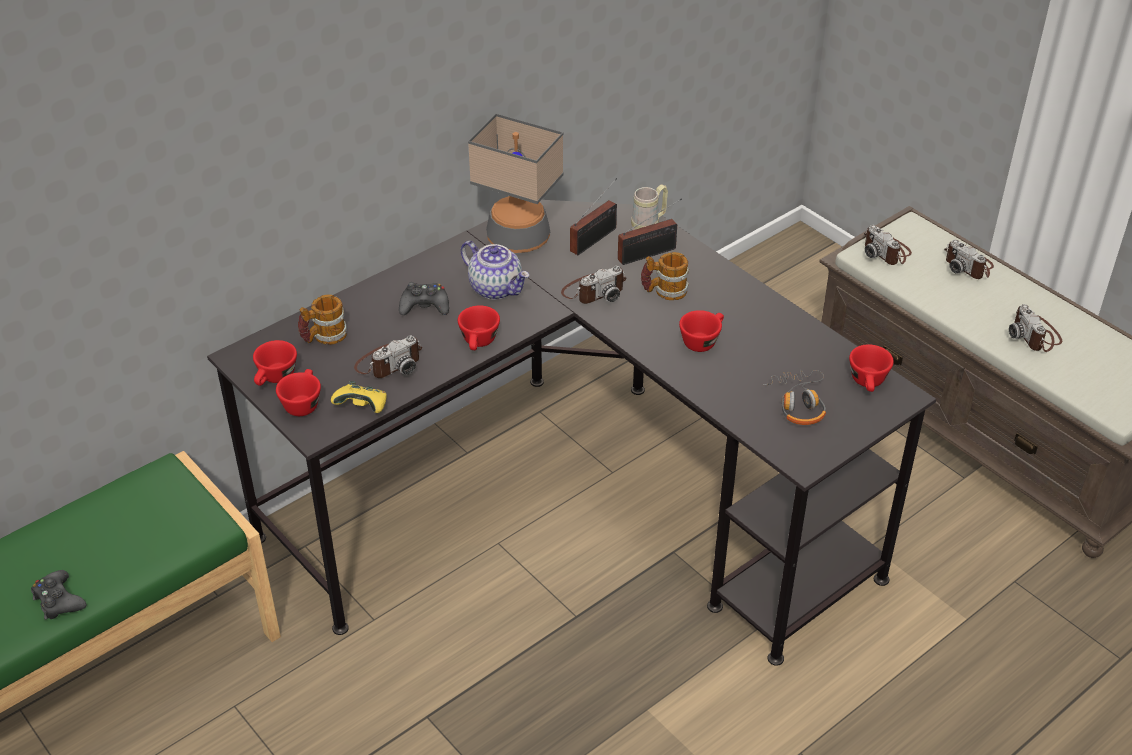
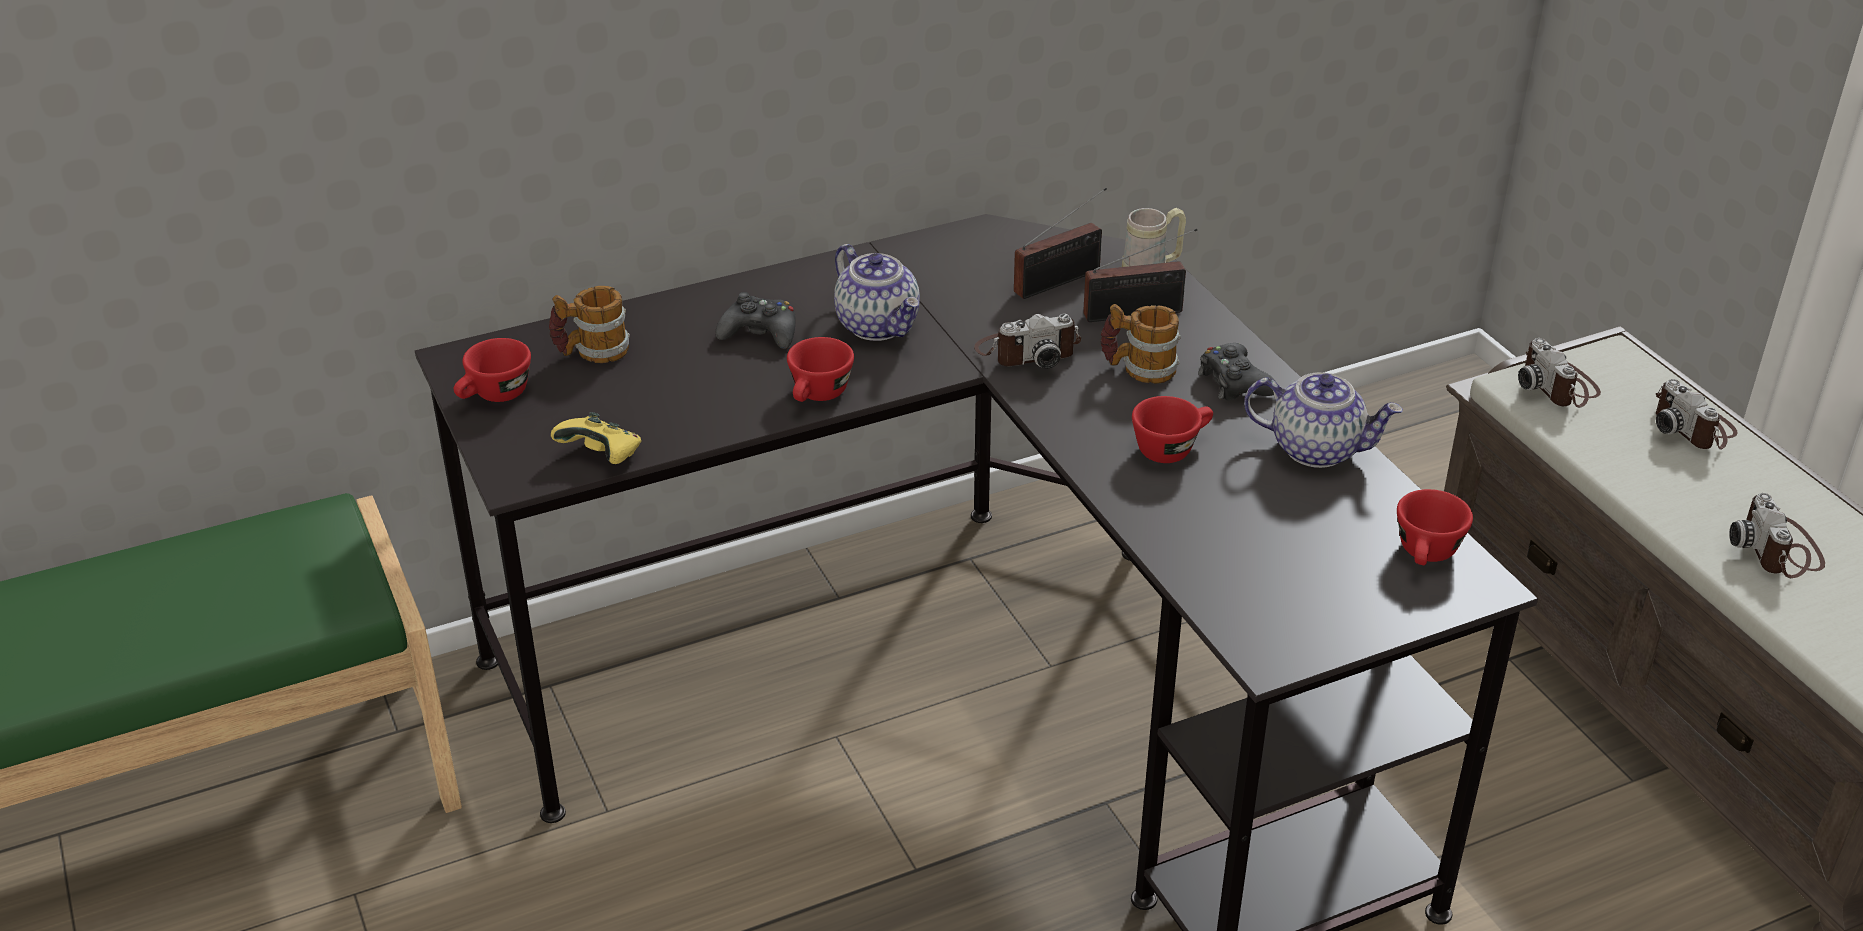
camera: 15 degrees right, 5 degrees down
(58, 601) = (95, 664): black game controller -> black game controller (1234, 382)
(302, 403) = (518, 435): red cup -> none
(389, 363) = (670, 402): camera -> none
(518, 238) = (942, 263): table lamp -> none
(785, 326) = (1317, 448): none -> teapot
(799, 404) = (1295, 566): headphones -> none

